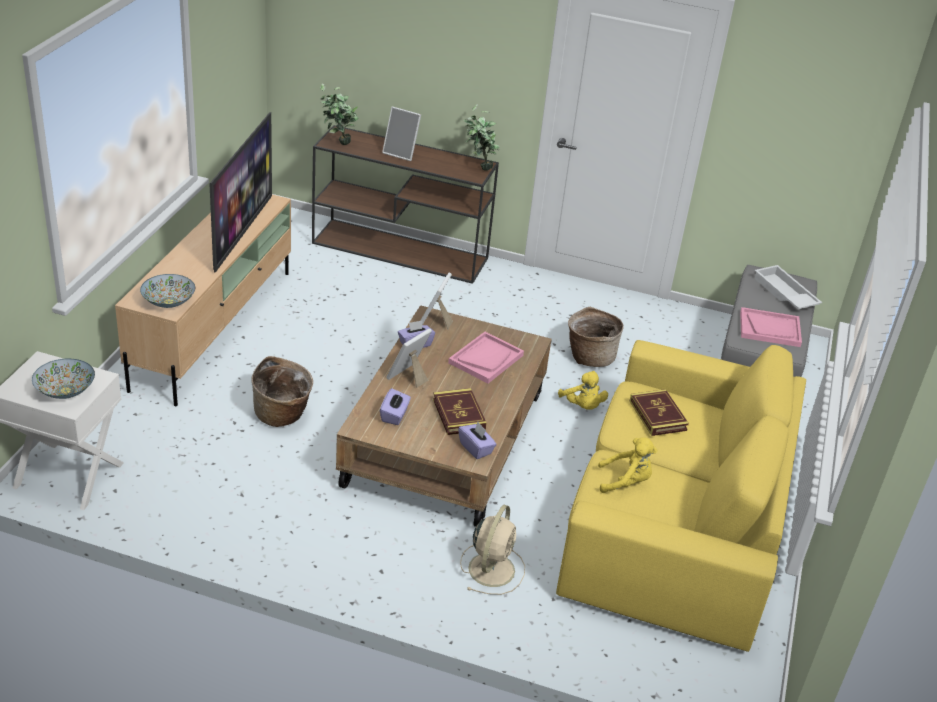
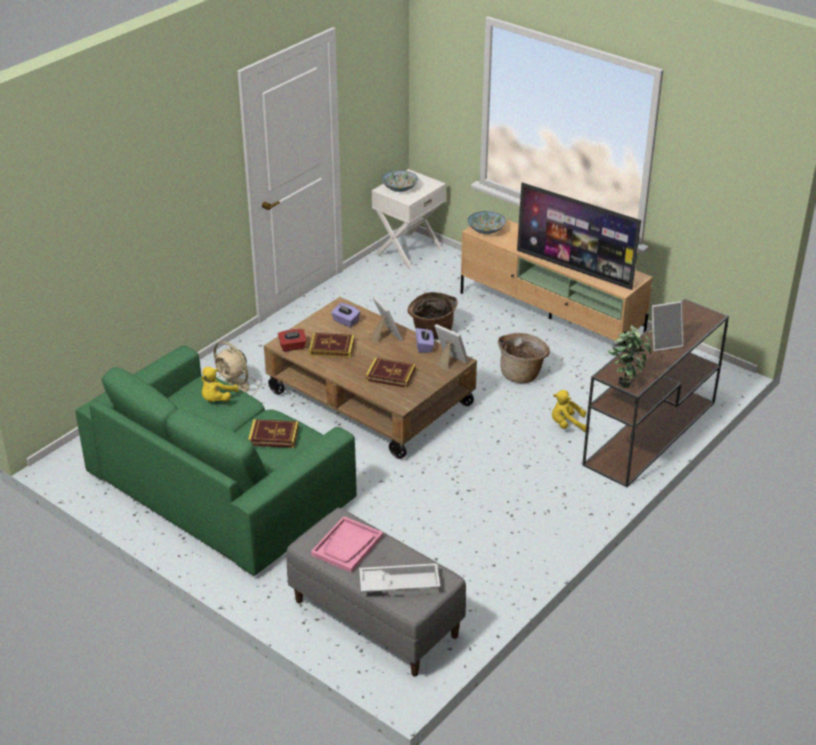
camera: 115 degrees right, 0 degrees up
(337, 144) = (686, 311): potted plant -> none
(401, 153) = (664, 343): picture frame -> picture frame turned 150 degrees counterclockwise
(476, 448) = (292, 347): purple tissue box -> red tissue box
(486, 359) = (390, 375): pink tray -> book
(582, 406) = (375, 480): yellow plush toy -> yellow plush toy (567, 425)
(589, 356) = (442, 507): basket -> basket (522, 374)
(674, 521) = (221, 486): yellow sofa -> green sofa

